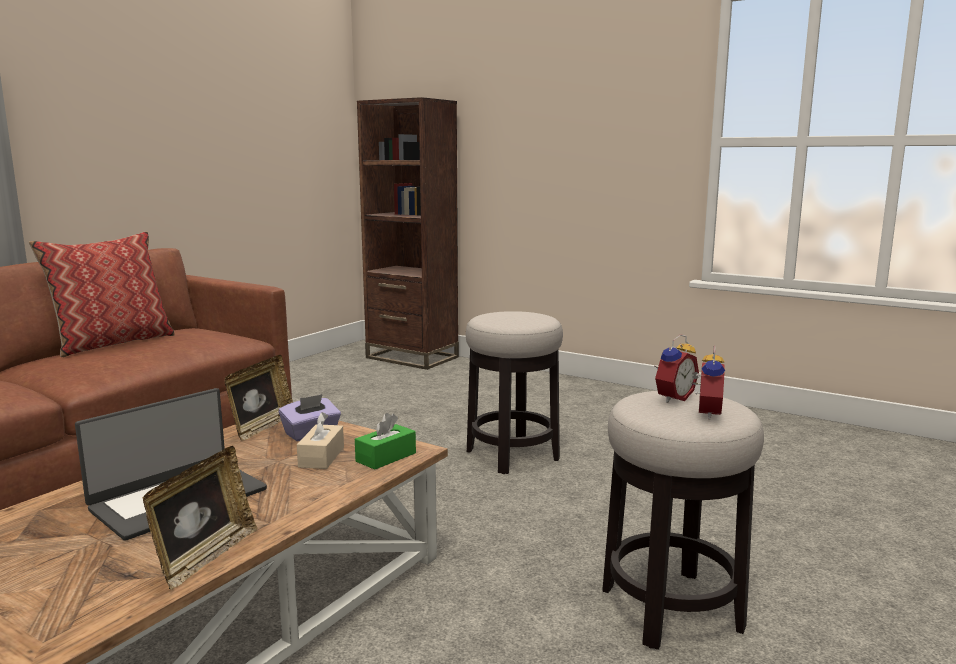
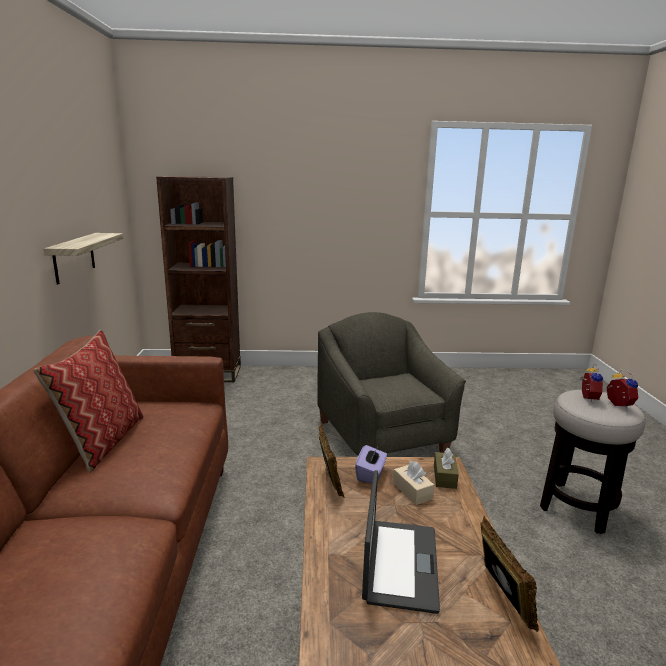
camera: 35 degrees left, 5 degrees up
(235, 183) = (74, 257): none -> shelf
(386, 457) = (444, 476): green tissue box -> brown tissue box
(512, 455) = (383, 437): stool -> grey armchair

